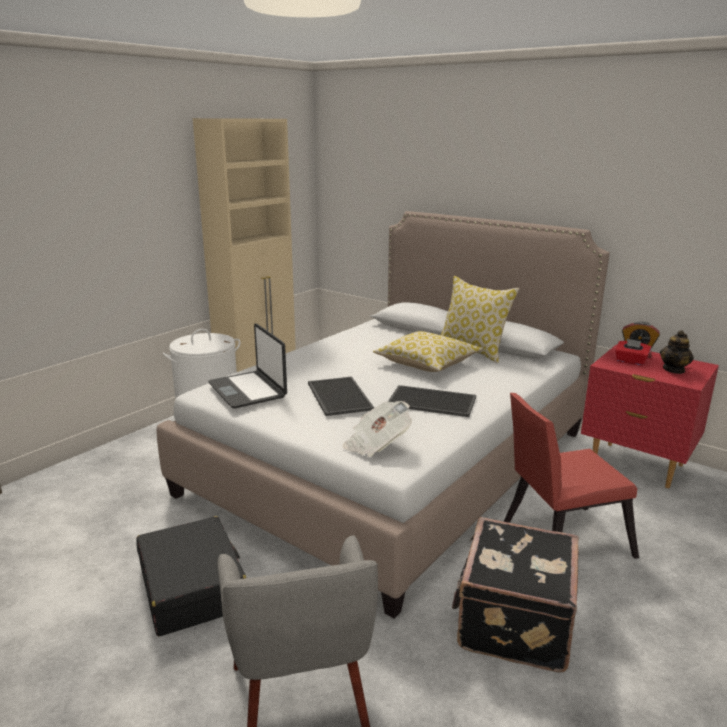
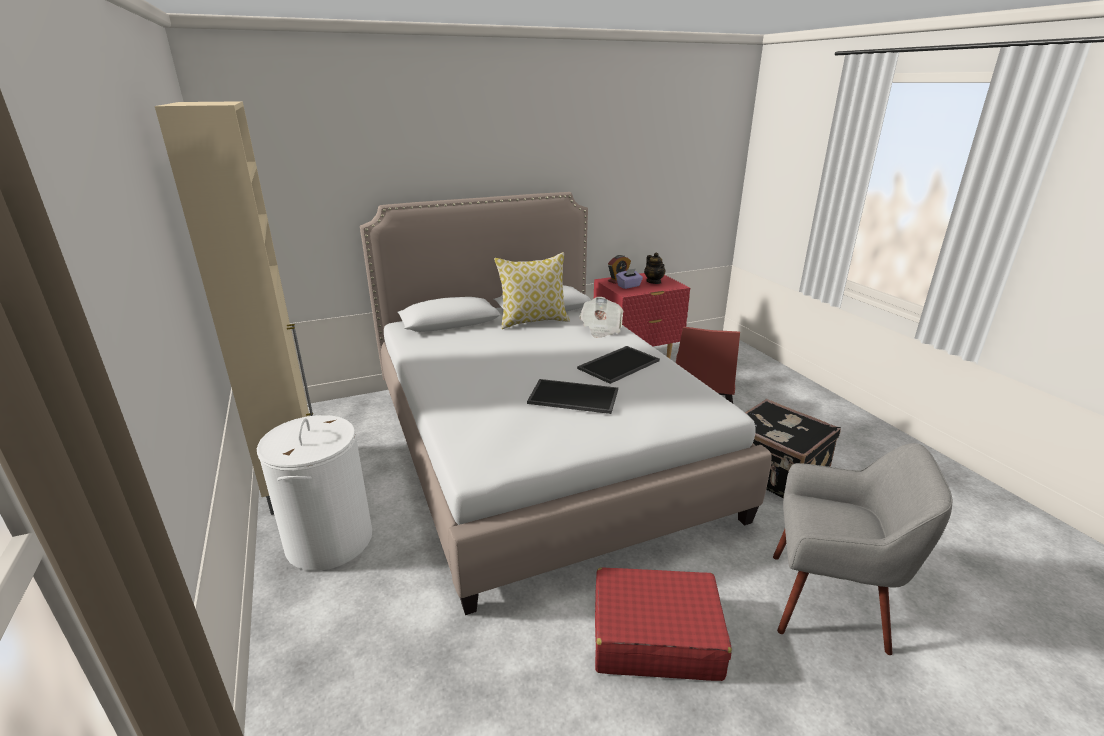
camera: 60 degrees left, 5 degrees up
(192, 587) = (654, 636): black suitcase -> red suitcase
(248, 390) = (510, 438): laptop -> none
(376, 444) = (681, 407): newspaper -> newspaper (601, 329)
(427, 364) = (539, 344): pillow -> none
(630, 361) = (629, 286): red tissue box -> purple tissue box

